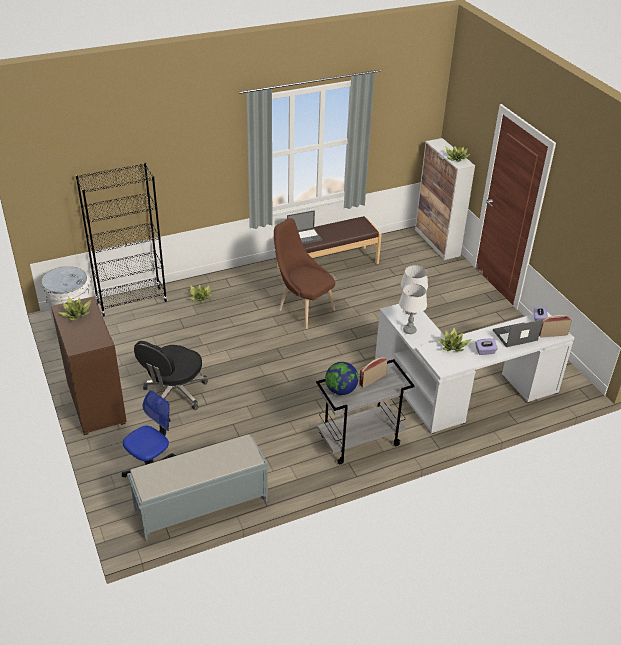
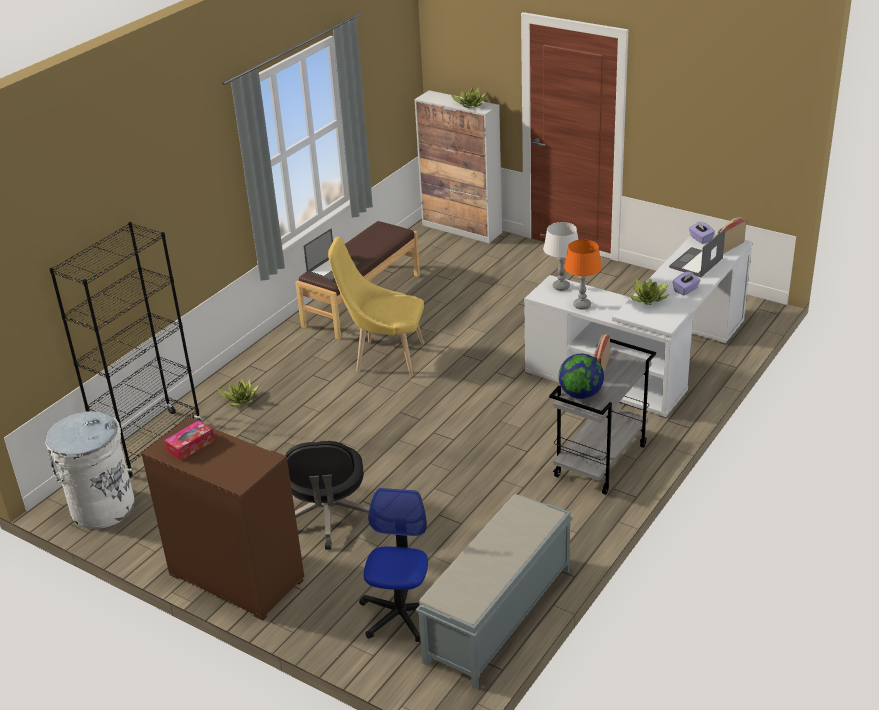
camera: 30 degrees left, 5 degrees down
(76, 314) = (190, 446): potted plant -> tissue box
(303, 309) = (384, 358): brown chair -> yellow chair
(409, 330) = (582, 305): white table lamp -> orange table lamp

